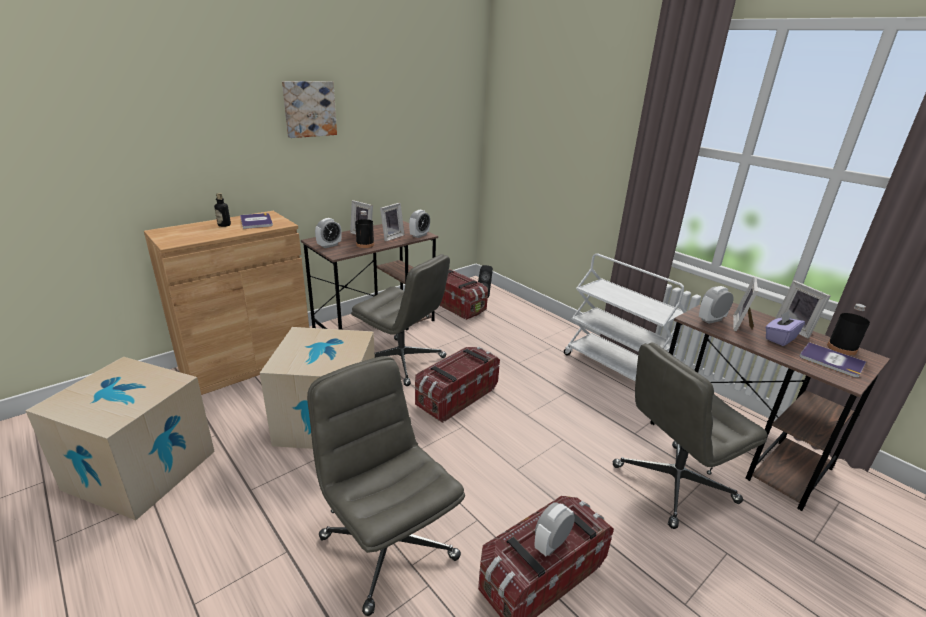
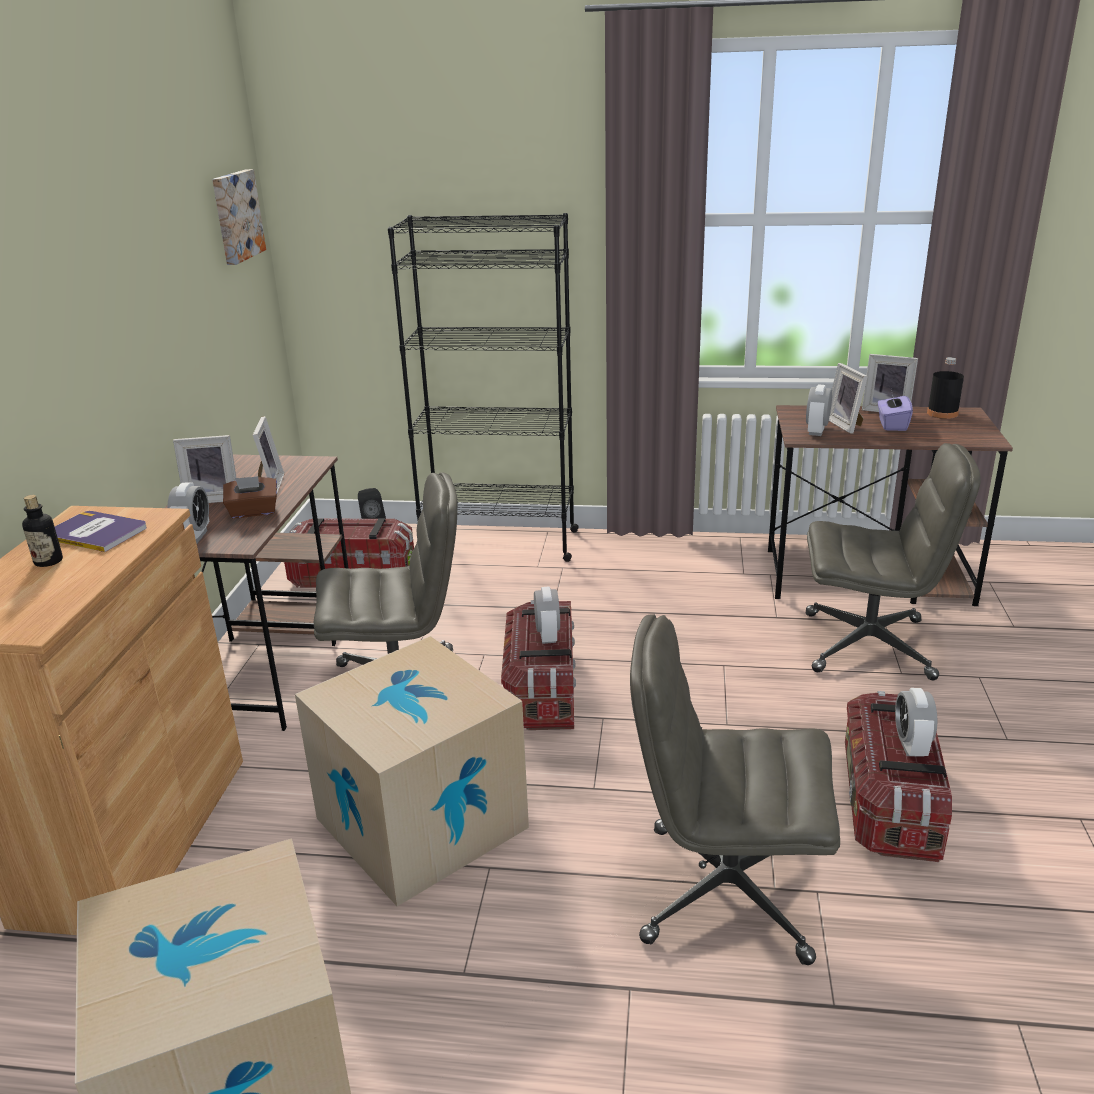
camera: 40 degrees left, 0 degrees up
(309, 109) = (71, 276): picture -> picture (235, 216)
(365, 245) = (253, 512): black bottle -> brown tissue box
(419, 235) = (308, 466): alarm clock -> alarm clock (547, 635)
(540, 320) = (499, 543): none -> black bookcase
(615, 368) = (664, 558): white cart -> none
(673, 484) = (870, 645): grey office chair -> grey office chair turned 105 degrees counterclockwise
(831, 360) = (953, 428): book -> none

